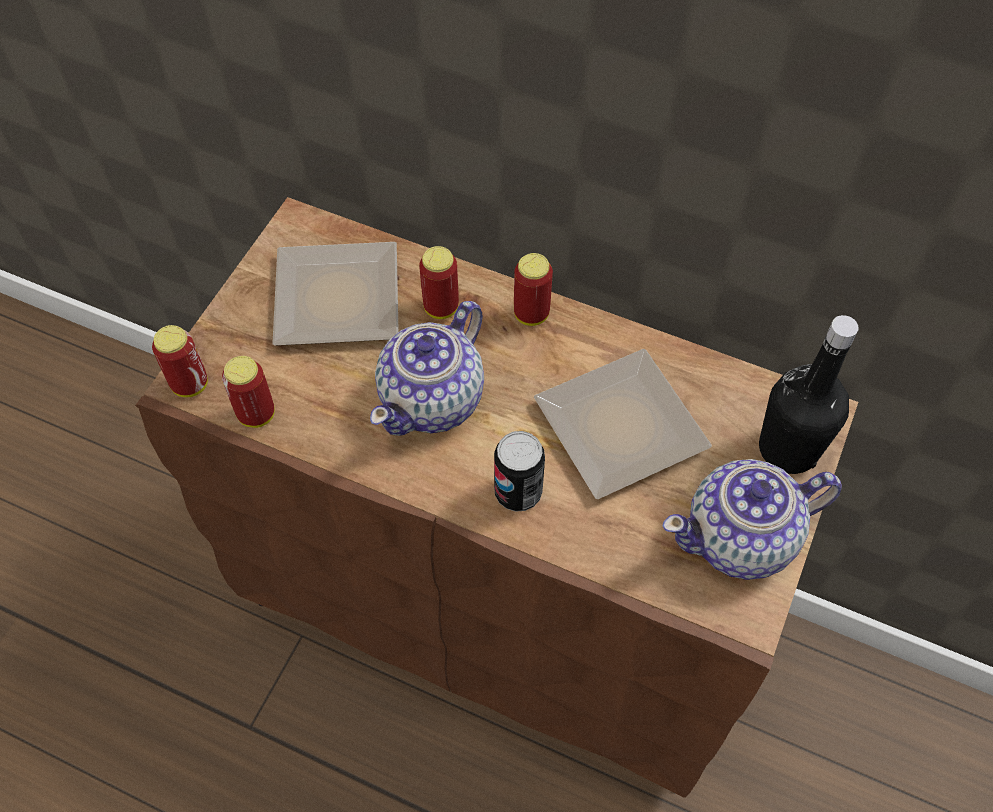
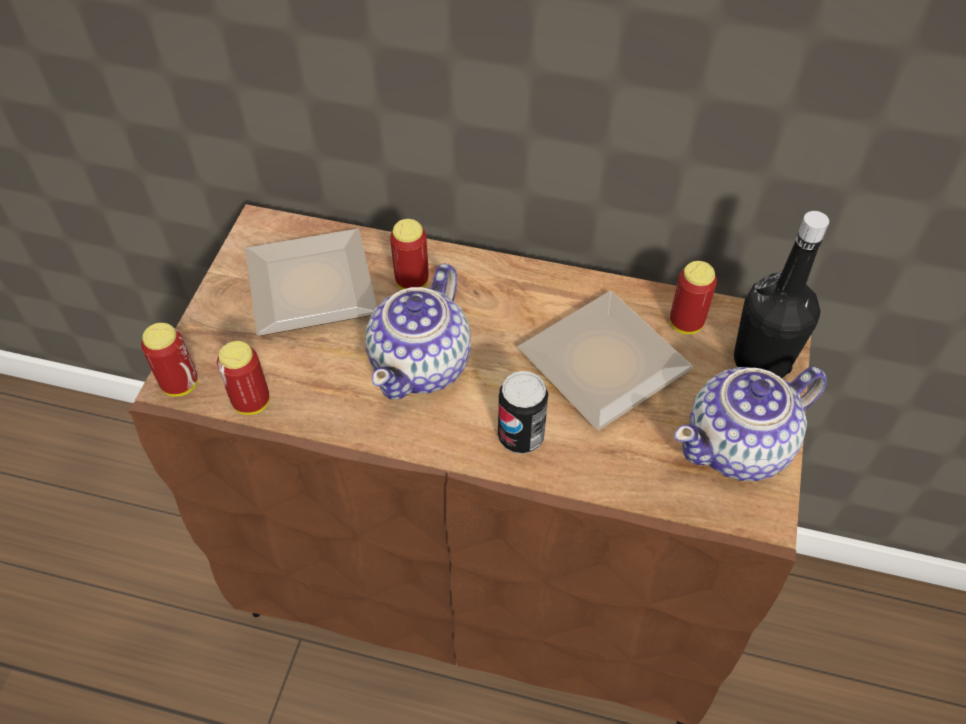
camera: 10 degrees left, 5 degrees down
(531, 314) = (498, 276): can -> can (686, 323)

